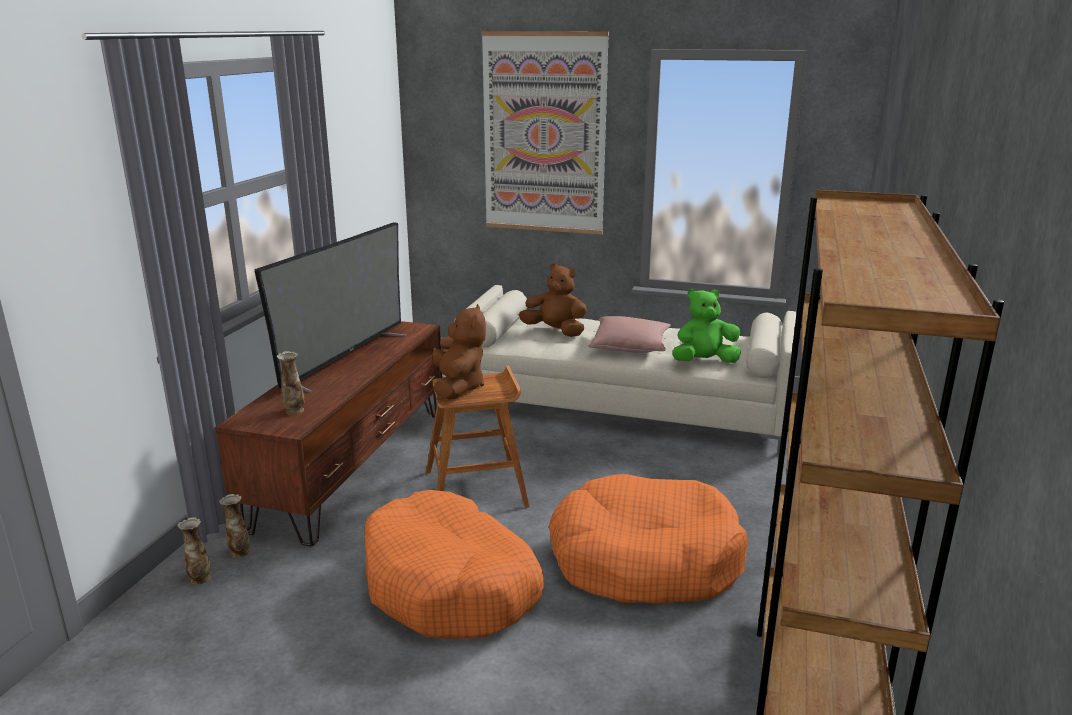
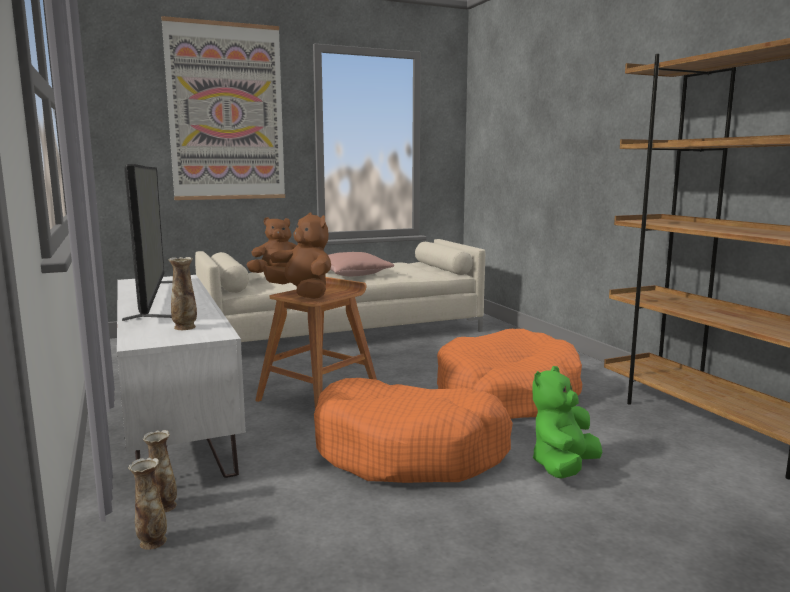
camera: 40 degrees left, 10 degrees down
(353, 465) = (175, 416): brown tv stand -> white tv stand
(704, 362) = (415, 273): green plush toy -> green plush toy (563, 467)

